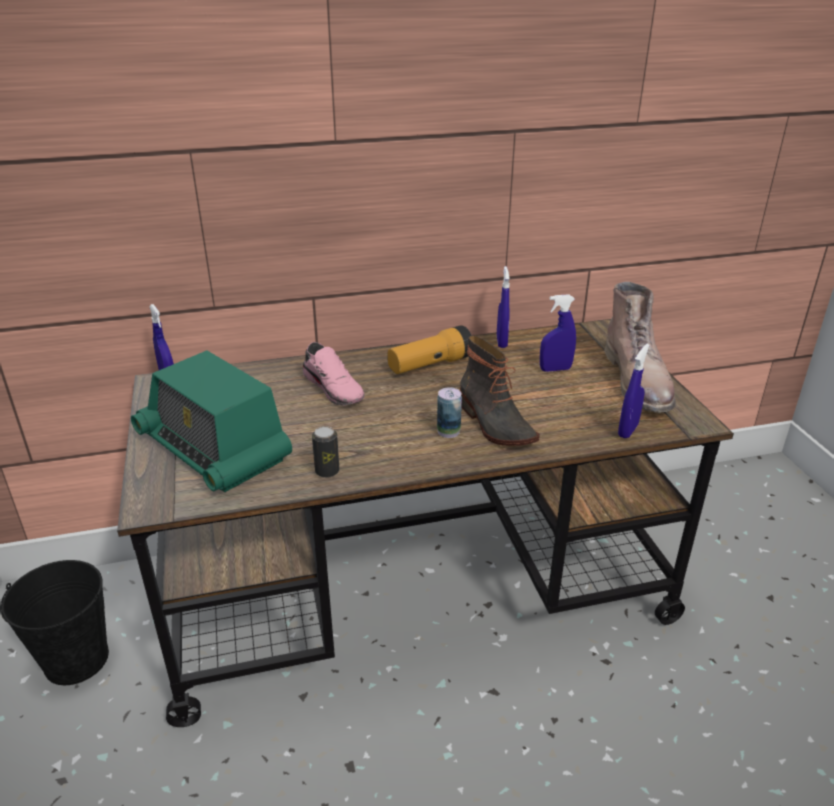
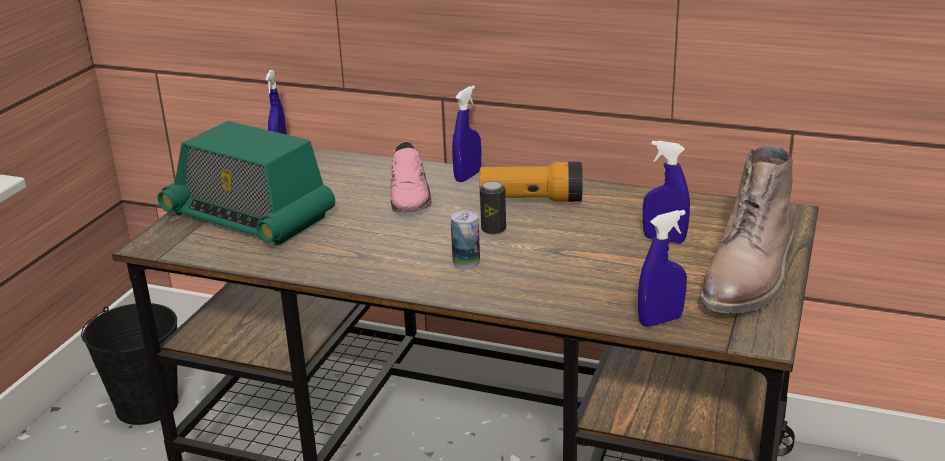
camera: 35 degrees right, 5 degrees down
(214, 448) = (249, 216): radio -> radio turned 45 degrees counterclockwise
(327, 471) = (314, 262): can -> can (493, 229)
(494, 424) = (521, 271): boot -> none
(501, 342) = (641, 197): blue spray bottle -> blue spray bottle (467, 176)

